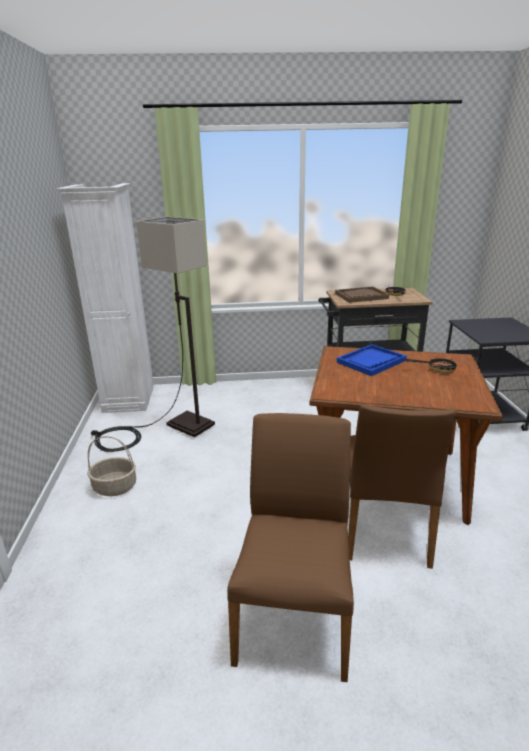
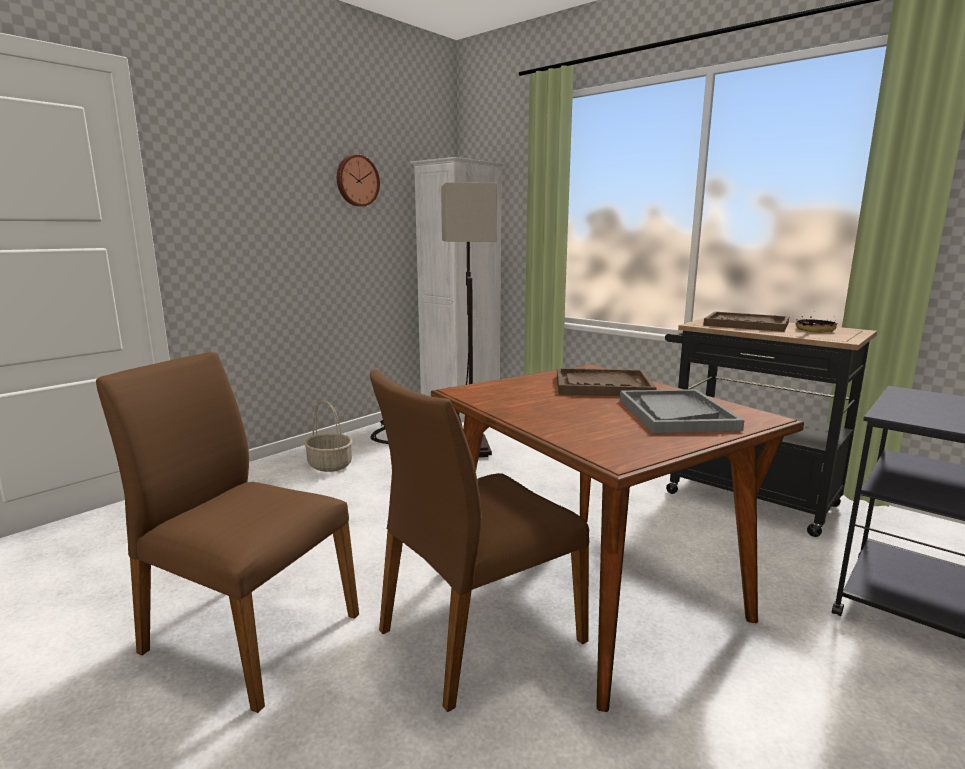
camera: 45 degrees right, 10 degrees down
(29, 217) = (356, 181): none -> wall clock
(294, 615) = (248, 634): brown chair -> brown chair turned 120 degrees counterclockwise
(371, 361) = (602, 386): blue tray -> brown tray
(436, 369) = (675, 414): frying pan -> grey tray

